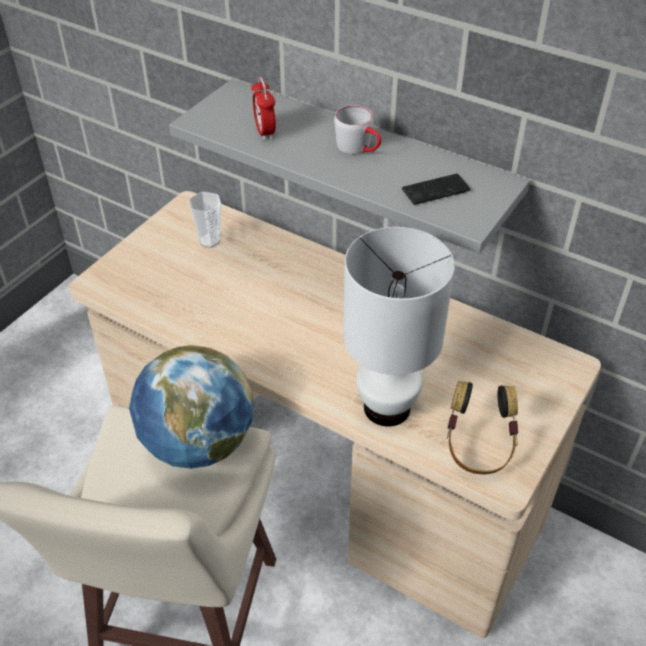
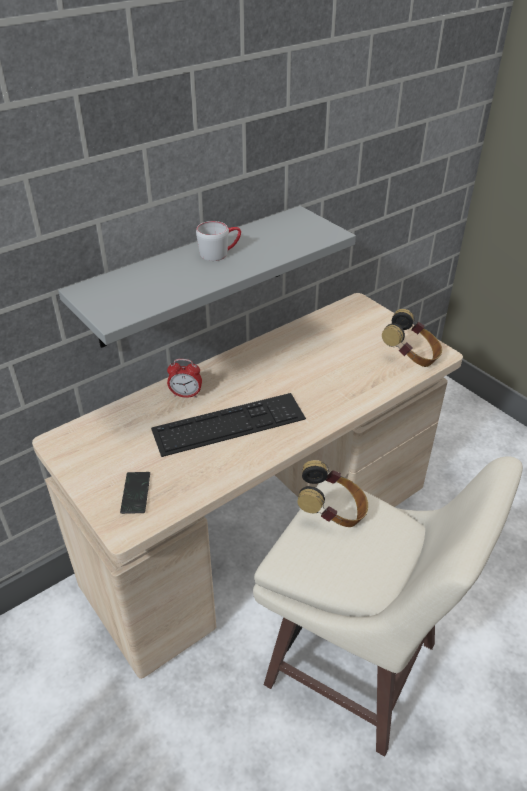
camera: 70 degrees left, 5 degrees down
(198, 443) = (332, 512): globe -> headphones
(209, 241) = (121, 437): cup -> none
(260, 308) = (229, 424): none -> keyboard
(265, 132) = (162, 287): alarm clock -> alarm clock (186, 395)
(387, 406) = (362, 385): white table lamp -> none
(435, 191) = (292, 236): phone -> phone (136, 493)

